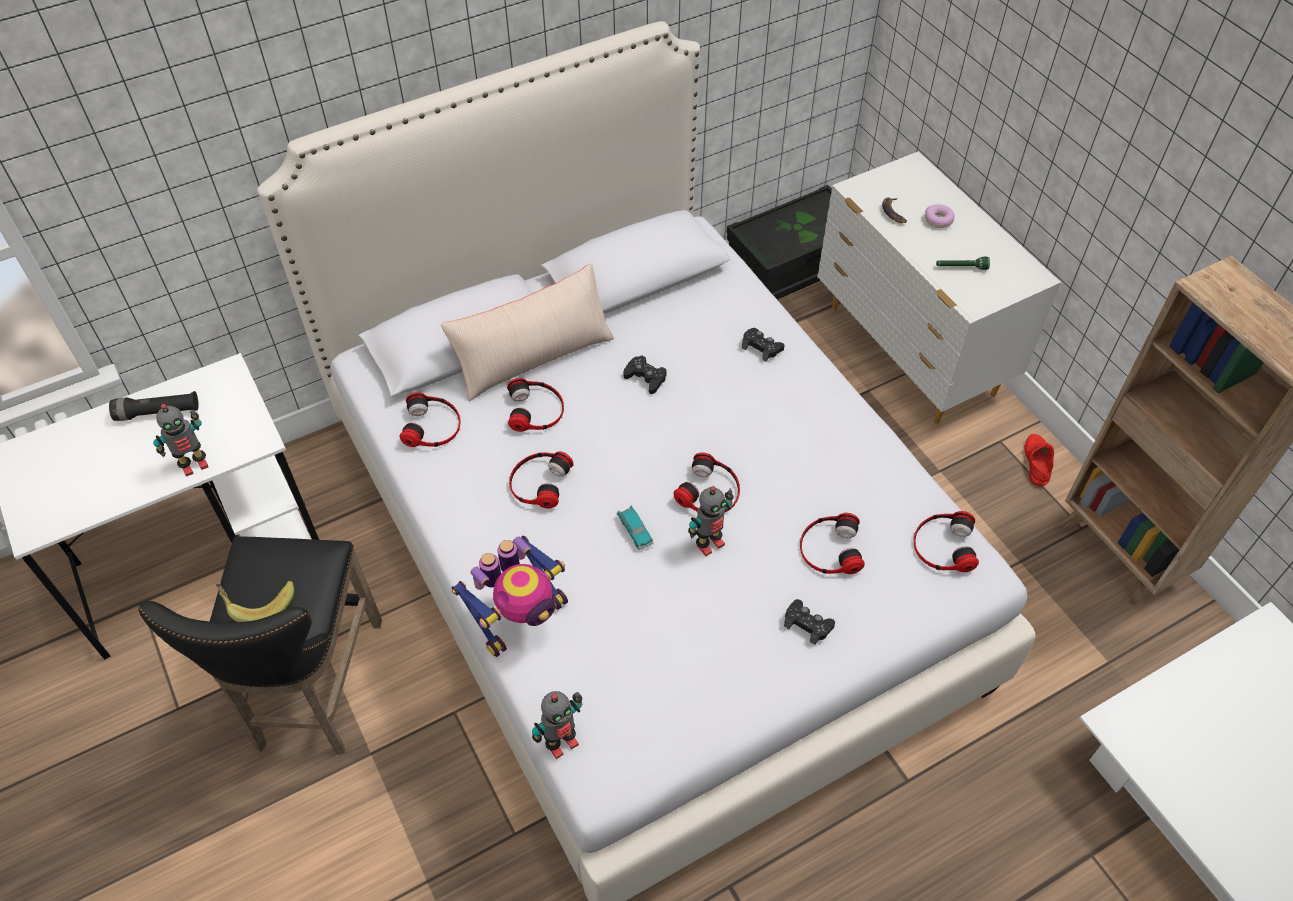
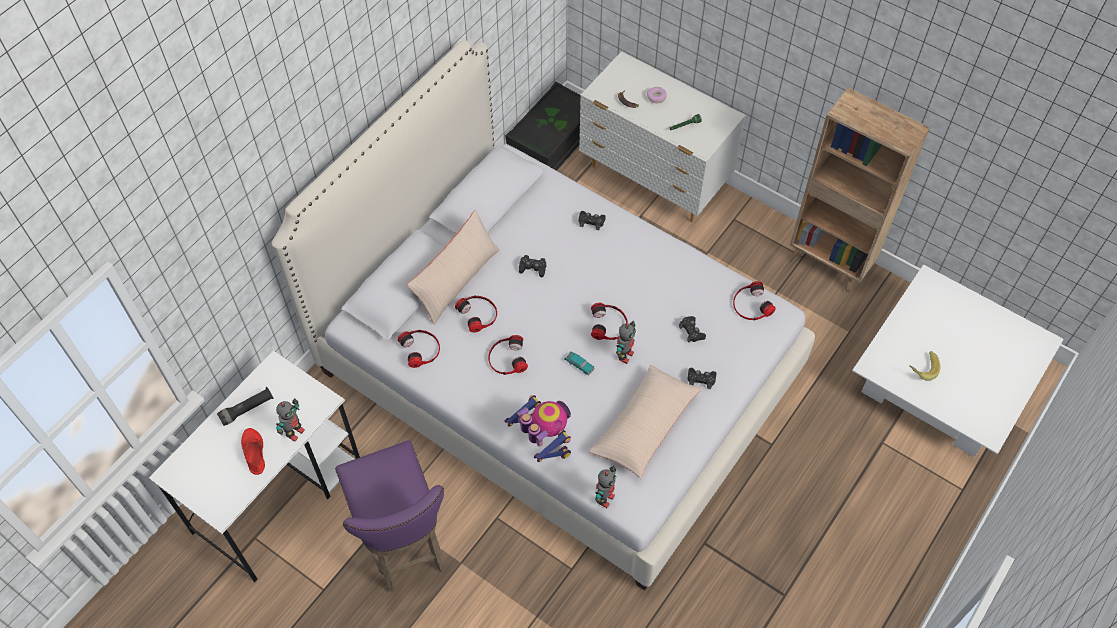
camera: 25 degrees left, 5 degrees up
(259, 603) = (383, 497): banana -> banana (921, 369)
(312, 692) = (402, 543): black stool -> purple stool
(520, 617) = (543, 441): toy robot -> toy robot turned 60 degrees counterclockwise
(682, 658) = (644, 426): none -> beige pillow
(829, 549) = (691, 331): headphones -> black game controller
(1035, 462) = (760, 225): red shoe -> red shoe (253, 453)

